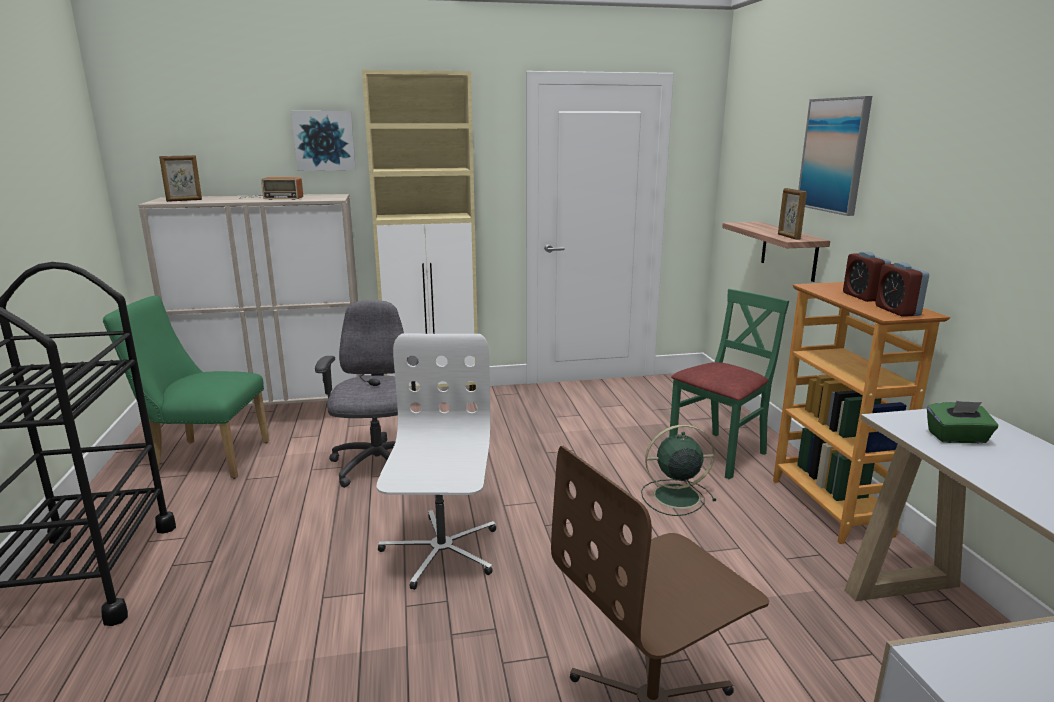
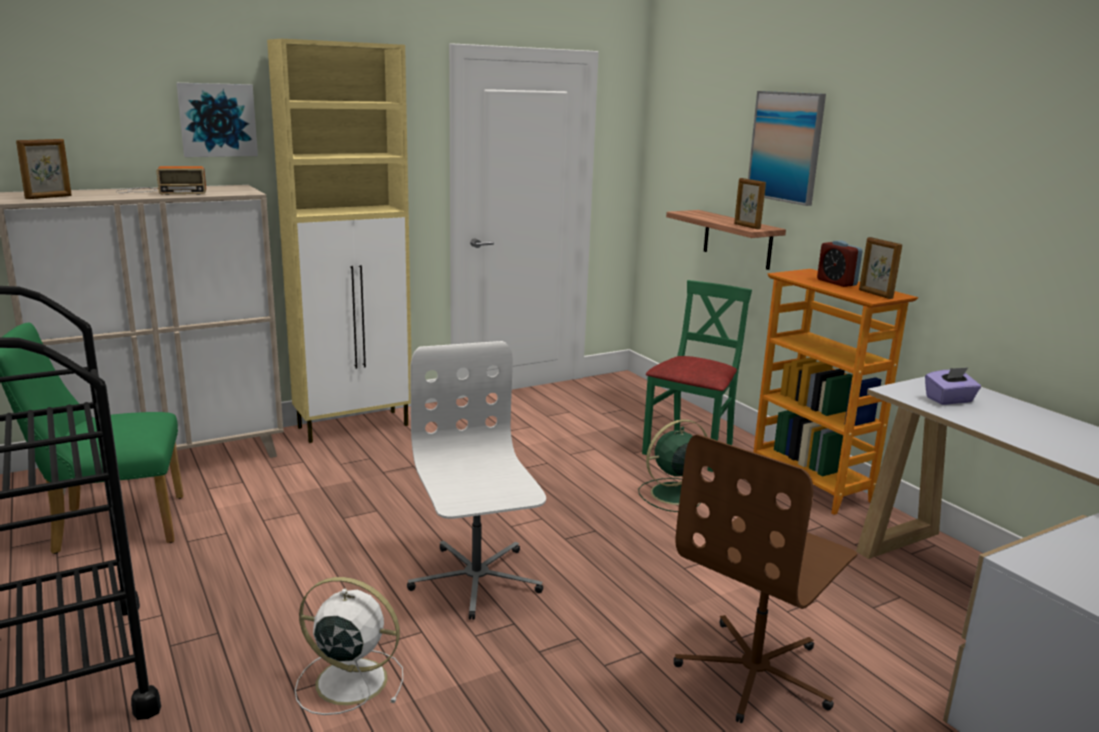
camera: 20 degrees left, 0 degrees up
(275, 626) = (348, 680): none -> white fan
(377, 466) = (342, 506): grey office chair -> none
(897, 311) = (875, 294): alarm clock -> picture frame
(957, 438) = (949, 400): green tissue box -> purple tissue box

